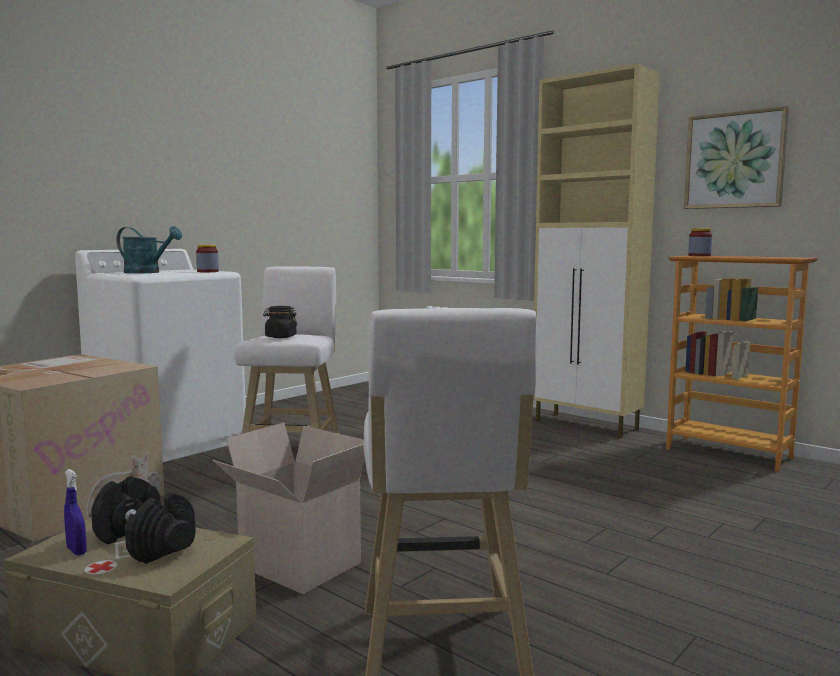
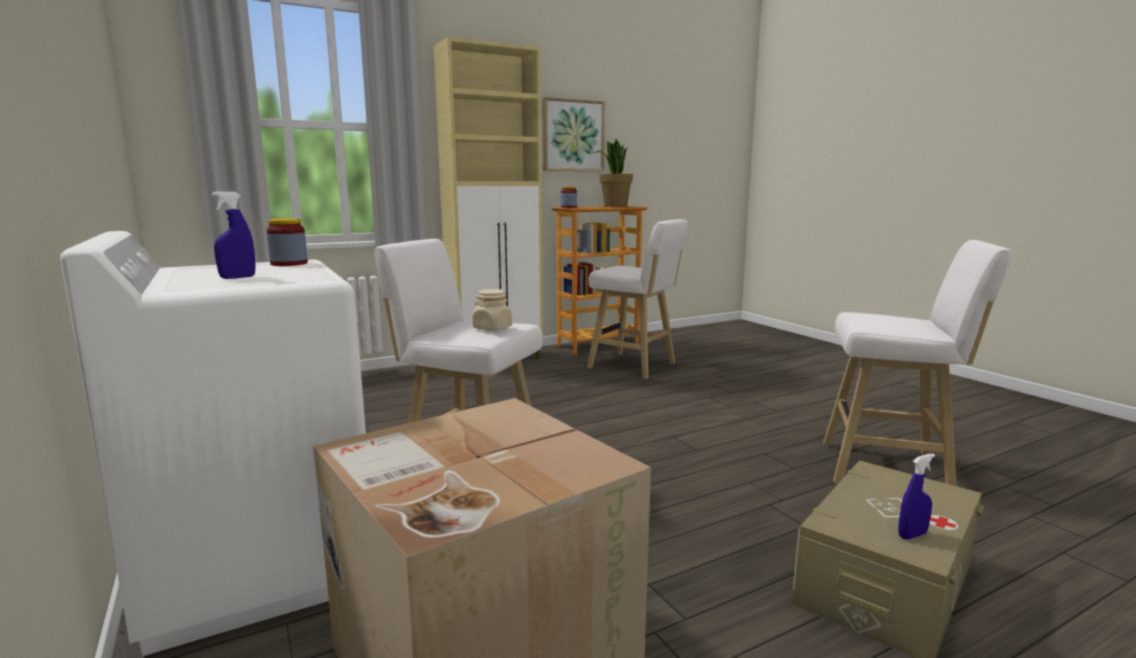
camera: 70 degrees left, 5 degrees up
(146, 543) = (885, 501): black dumbbell -> none
(147, 272) = (238, 277): turquoise watering can -> blue spray bottle
(280, 337) = (492, 328): black jar -> beige jar
(296, 565) = (753, 502): cardboard box -> none
(671, 479) = (635, 366): none -> white stool
(771, 257) = (615, 206): none -> potted plant

